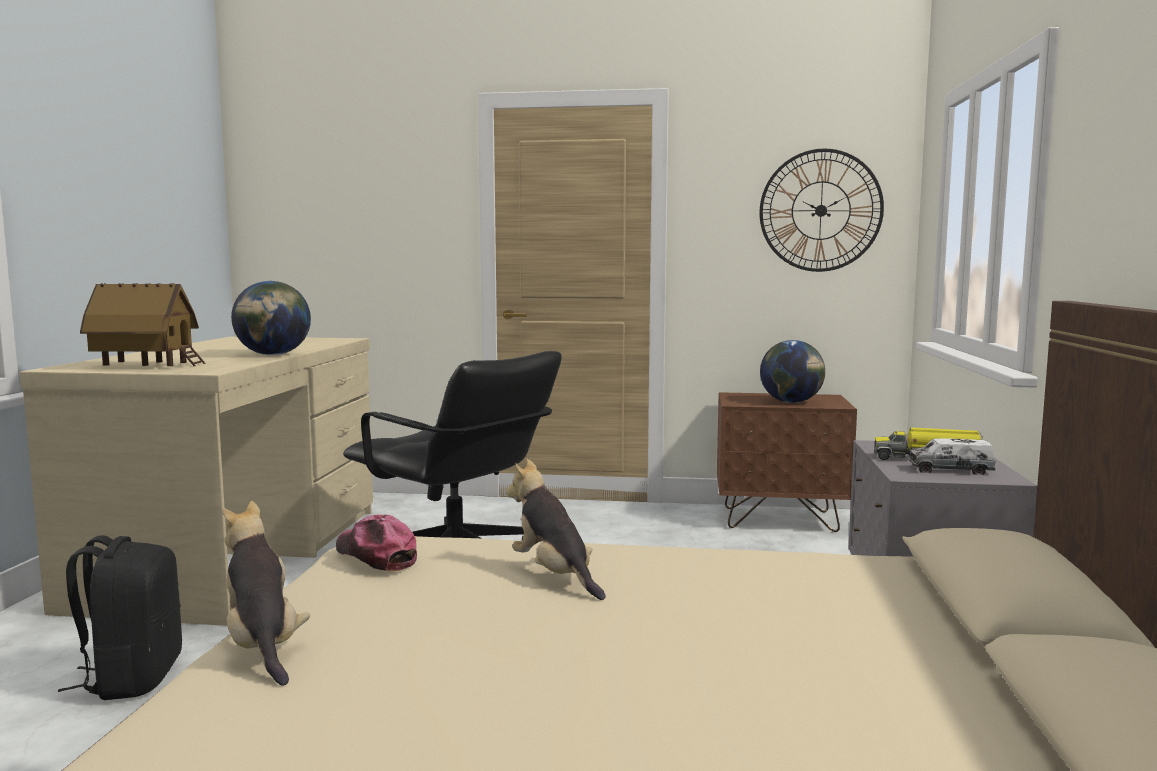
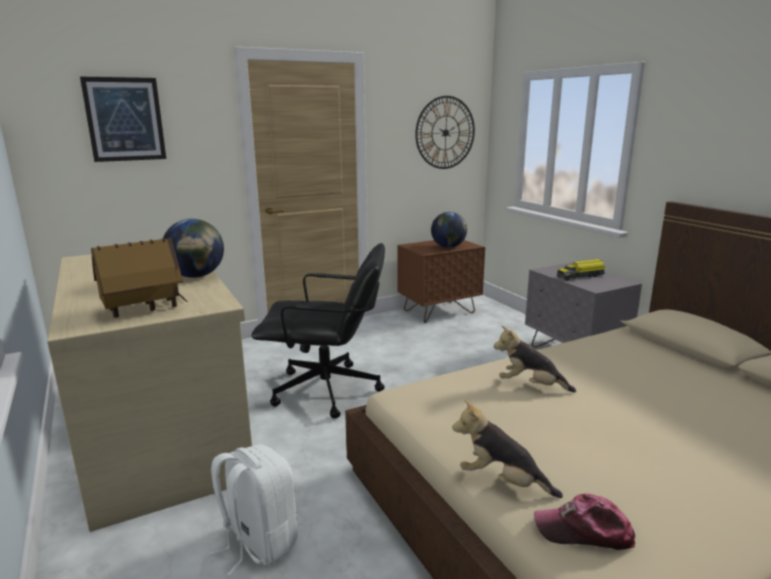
camera: 35 degrees left, 10 degrees up
(132, 678) = (258, 543): black backpack -> white backpack
(343, 187) = (125, 119): none -> picture
(376, 555) = (433, 404): cap -> cap (584, 532)
(950, 470) = (600, 281): toy truck -> none

